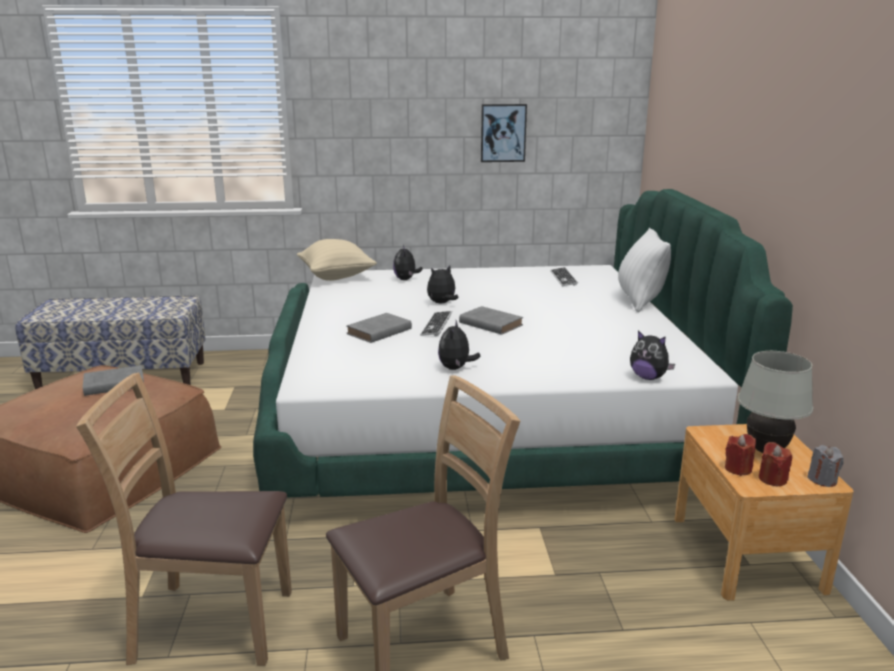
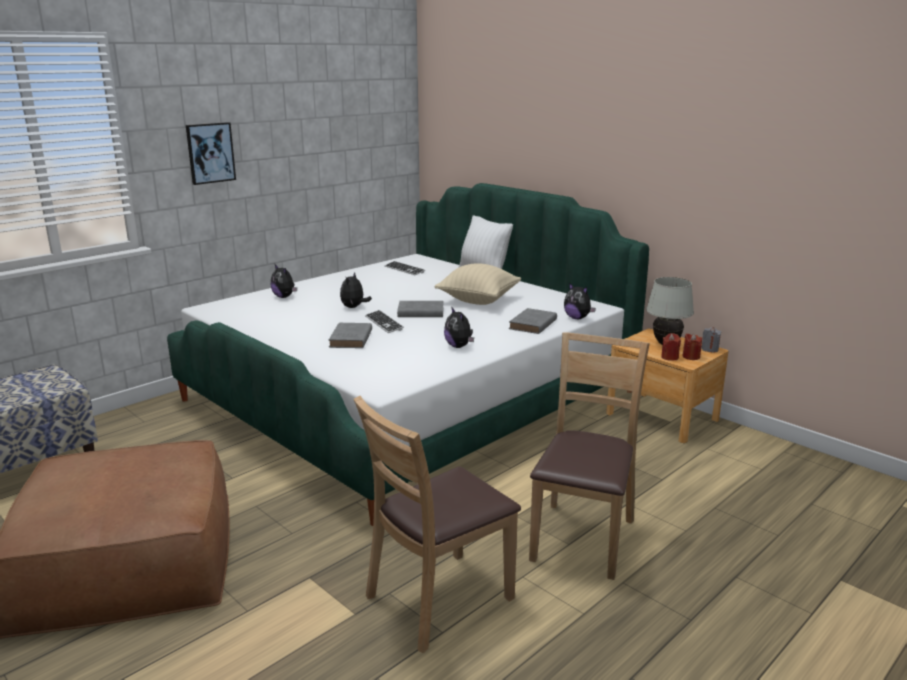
camera: 40 degrees left, 0 degrees up
(112, 384) = (118, 464): grey book -> grey book (532, 325)
(336, 277) = (215, 308): beige pillow -> beige pillow (478, 300)
(503, 133) = (320, 149): picture -> picture (210, 153)
(648, 377) = (577, 318): plush toy -> plush toy turned 45 degrees clockwise

